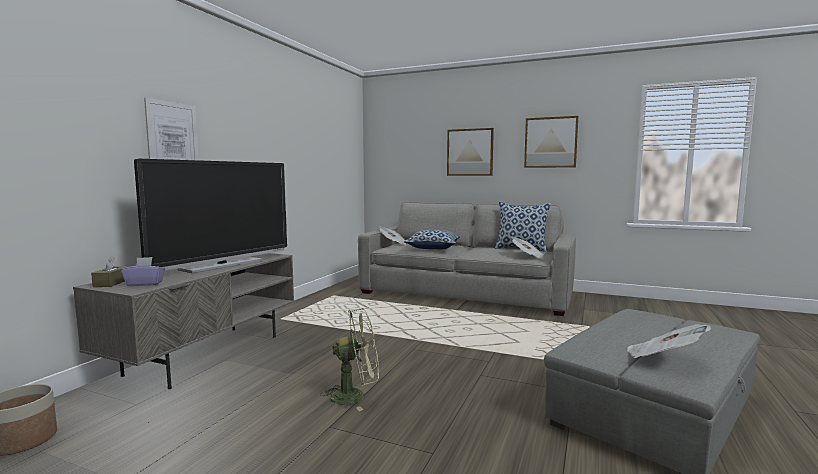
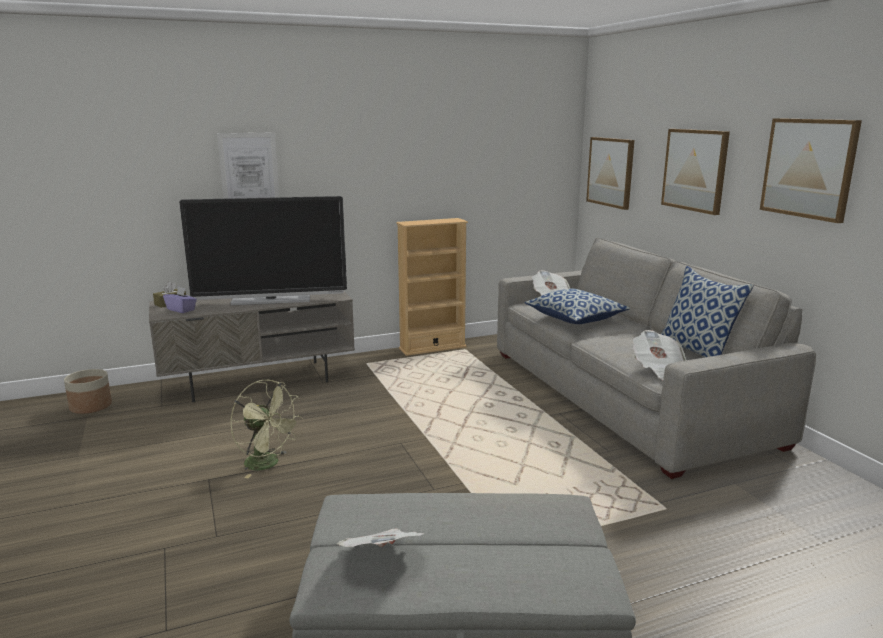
camera: 45 degrees right, 10 degrees up
(308, 300) = (432, 348): none -> beige bookcase
(395, 162) = (611, 172): none -> picture

